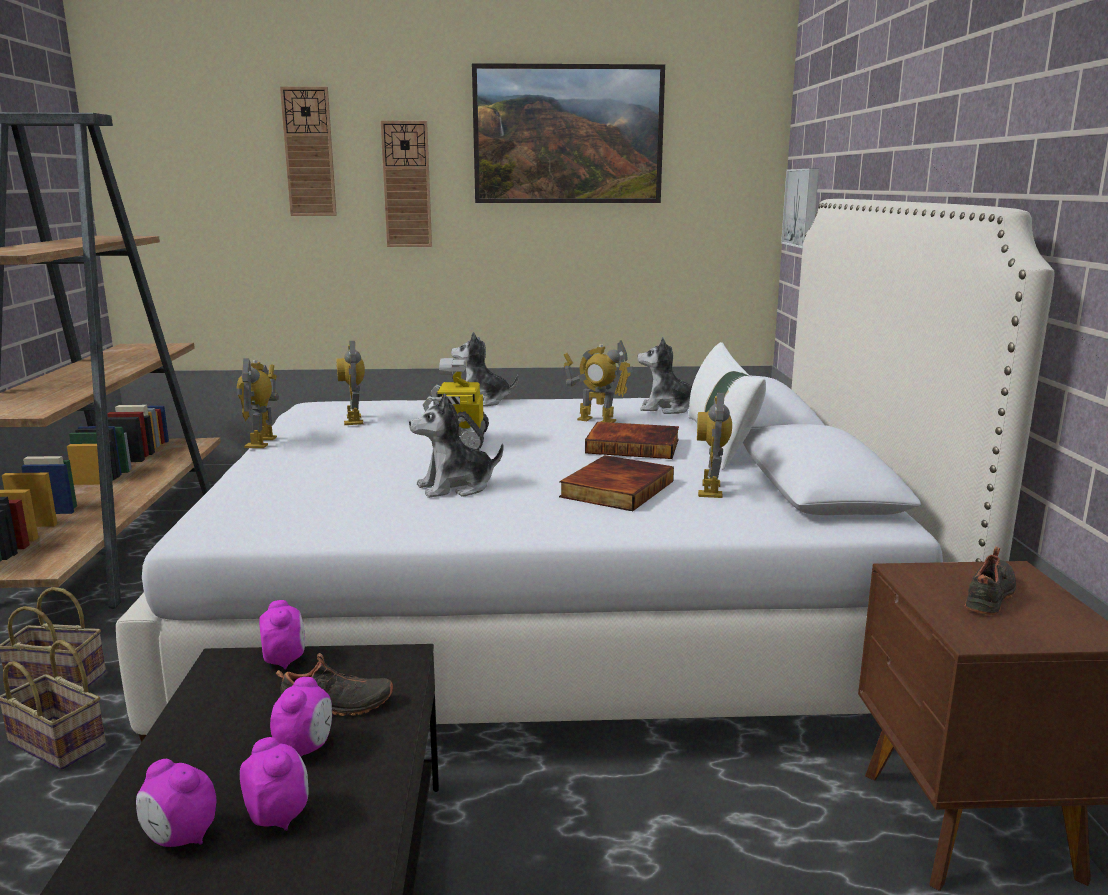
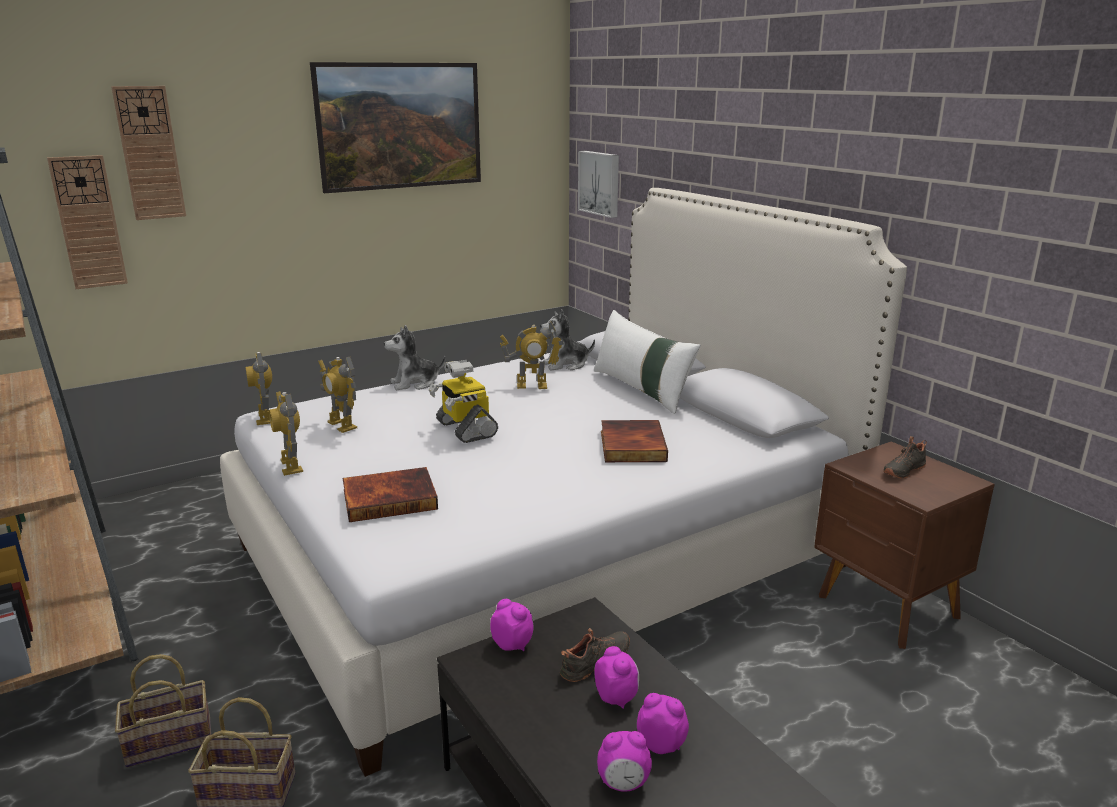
camera: 30 degrees left, 5 degrees up
(407, 185) = (255, 180): wall clock -> wall clock (88, 222)
(456, 487) = (522, 471): plush toy -> none
(633, 445) = (591, 405): book -> book (390, 498)
(711, 489) = (689, 432): toy robot -> toy robot (265, 418)
(991, 596) = (902, 470): black shoe -> black shoe turned 135 degrees counterclockwise

